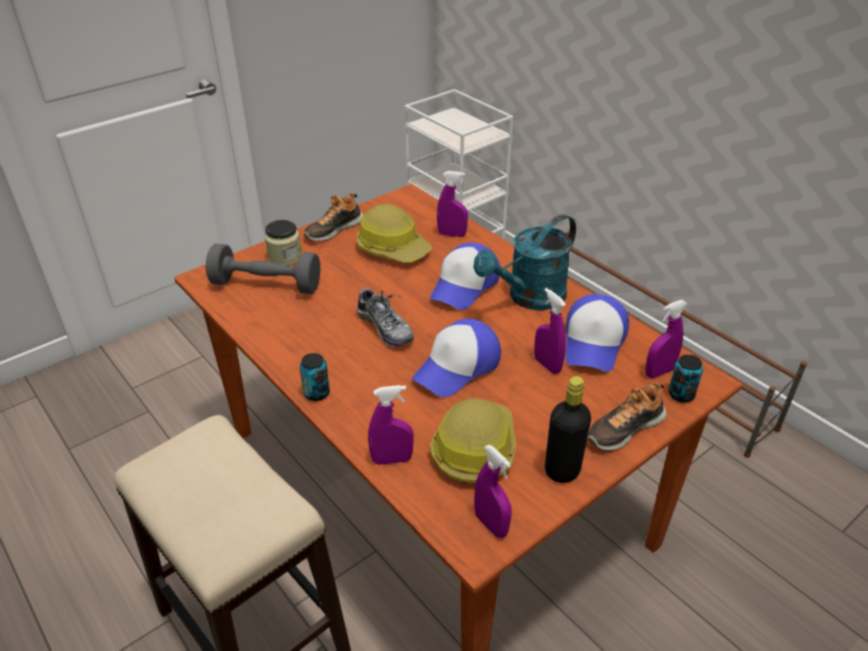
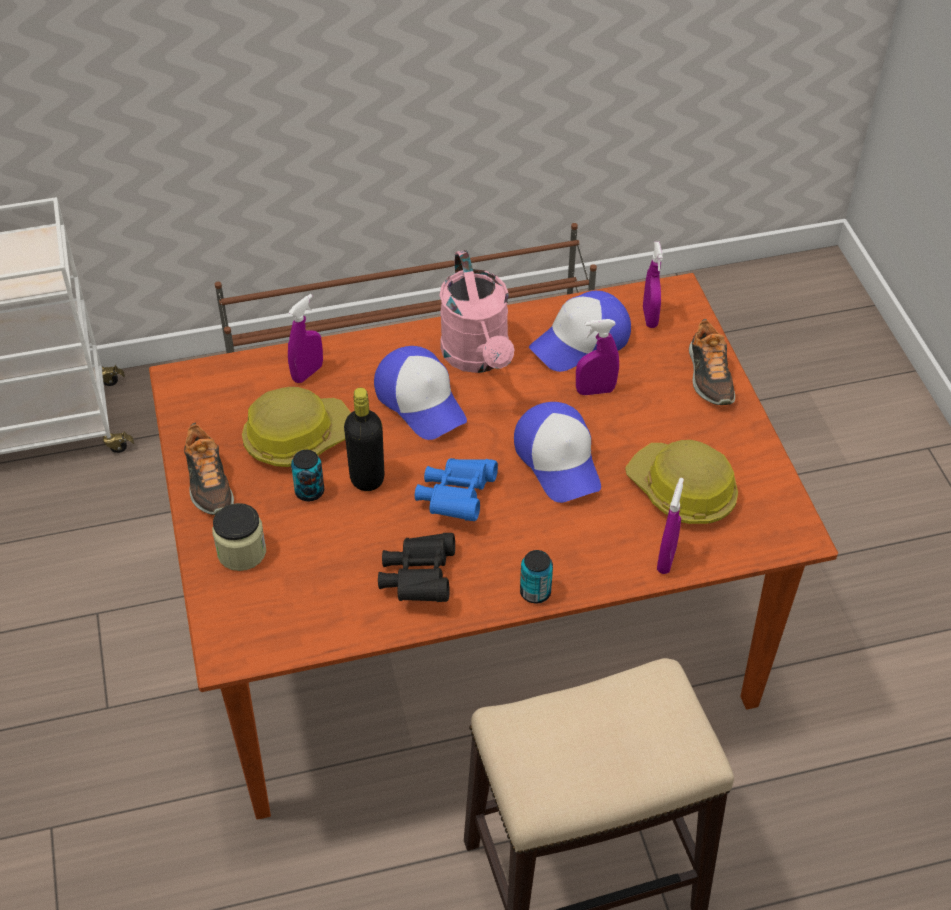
camera: 65 degrees left, 10 degrees up
(266, 285) = (293, 587): grey dumbbell -> none
(300, 333) = (418, 578): none -> black binoculars
(385, 328) = (456, 498): shoe -> blue binoculars
(491, 524) = (778, 515): purple spray bottle -> none
(529, 298) = (478, 358): turquoise watering can -> pink watering can
(562, 470) = (739, 441): black bottle -> black bottle (367, 478)
(594, 342) = (581, 341): cap -> cap turned 105 degrees clockwise
(681, 394) = (687, 318): can -> can (309, 491)

